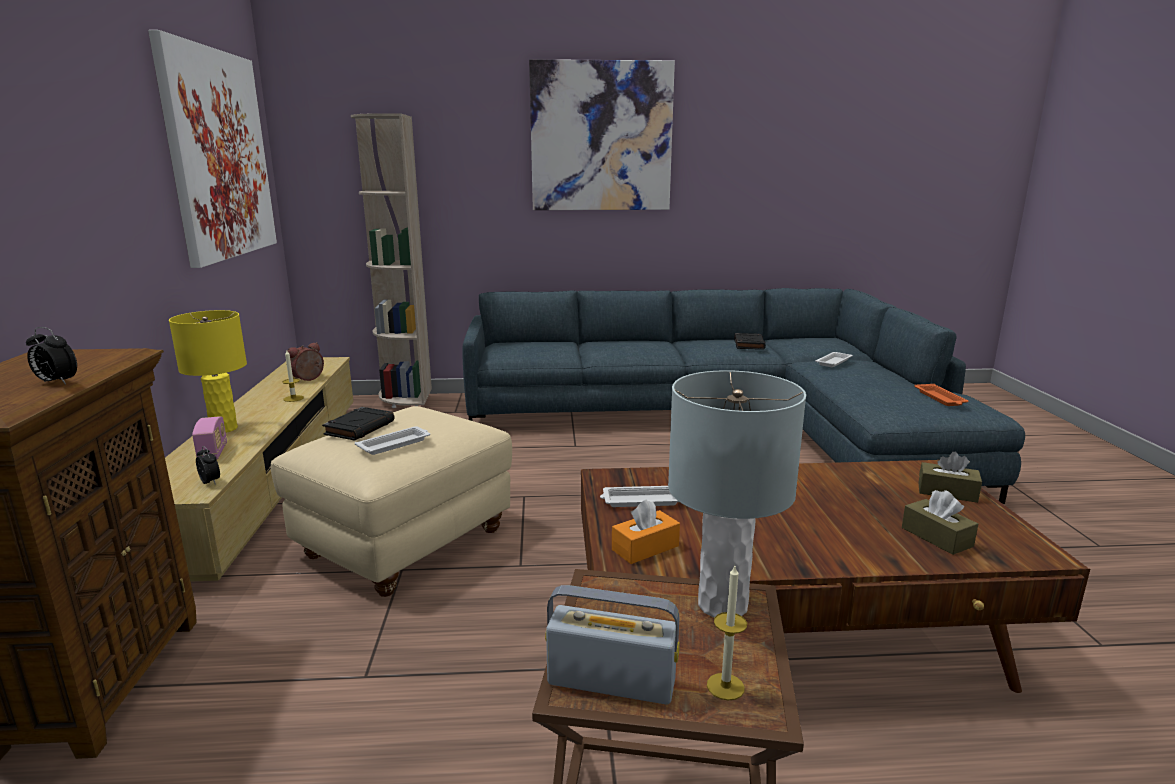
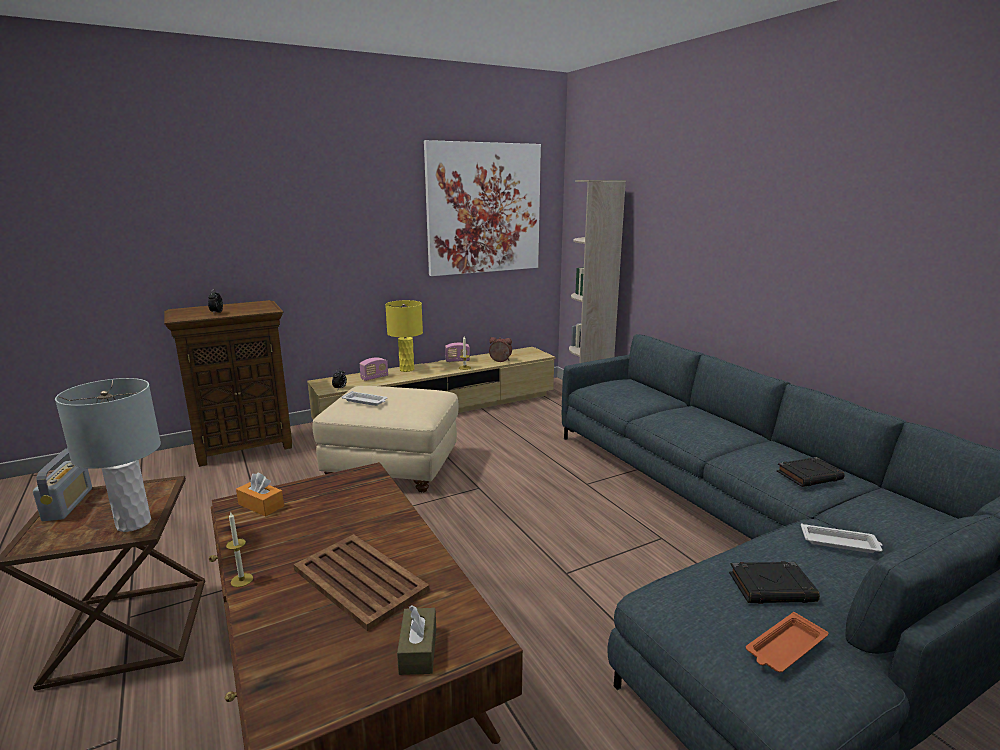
camera: 65 degrees right, 0 degrees up
(256, 397) = (457, 361): none -> radio
(360, 428) = (385, 388): black book -> black book (772, 587)
(601, 137) = (763, 201): picture -> none
(641, 501) = (332, 491): white tray -> none
(725, 686) = (51, 535): candle -> candle (242, 580)
(839, 504) = (359, 579): none -> brown tray
(936, 537) = (304, 642): brown tissue box -> none

